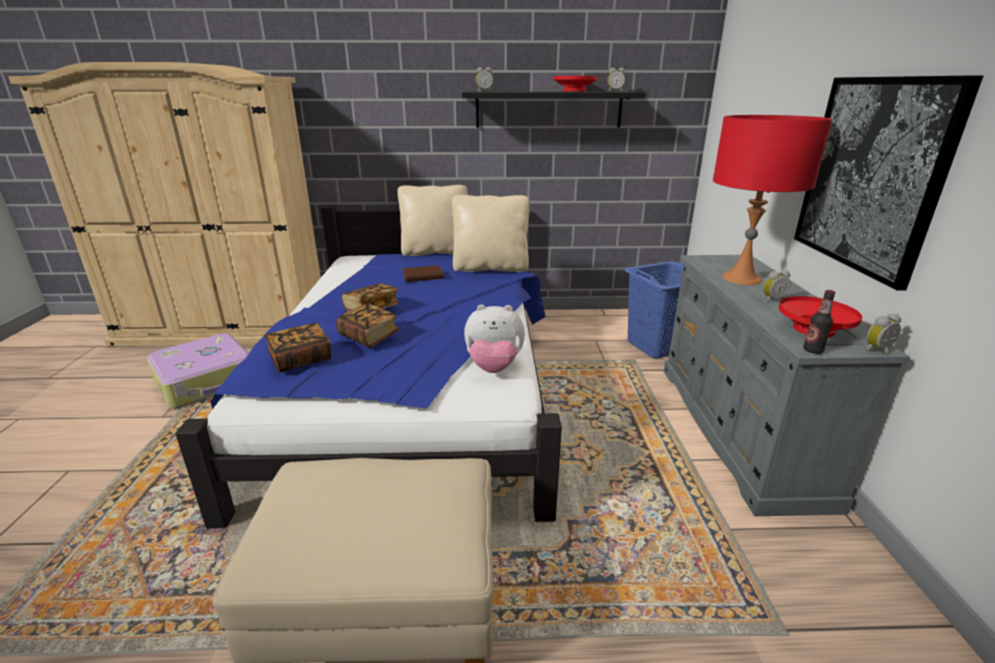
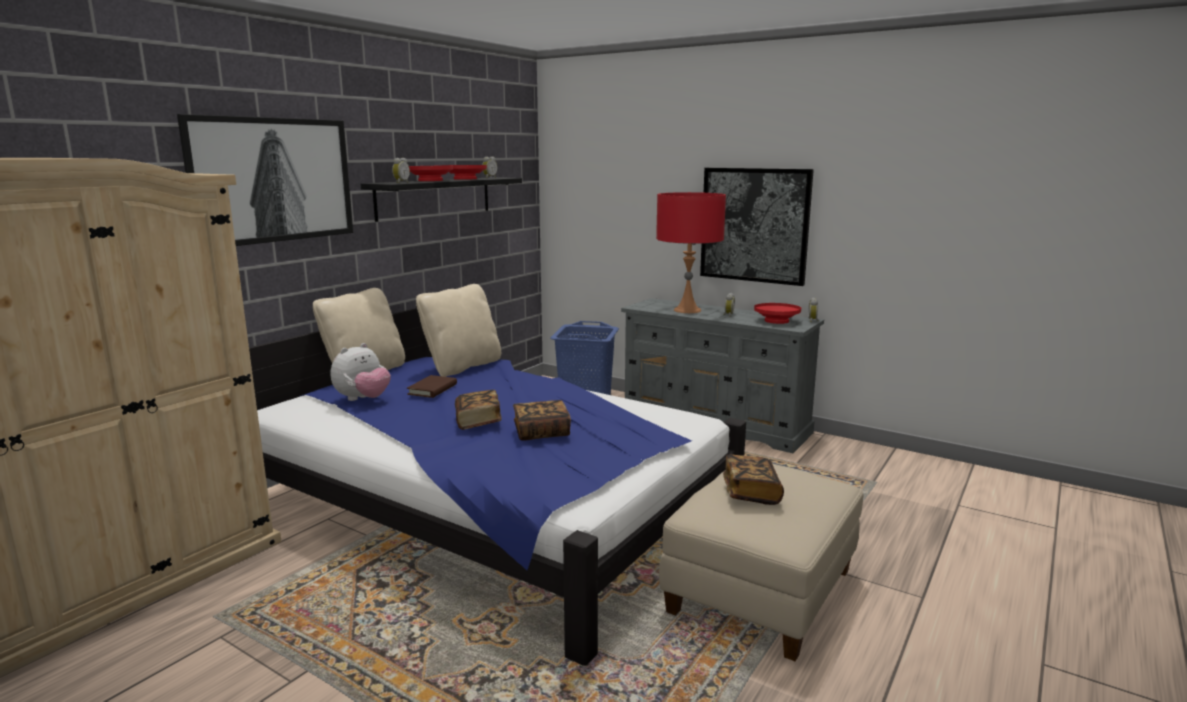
camera: 55 degrees left, 10 degrees down
(207, 381) = (248, 632): suitcase -> none
(300, 359) = (545, 463): book -> book (751, 492)
(381, 86) = (274, 180): none -> picture
(494, 367) = (652, 413): plush toy -> plush toy (363, 399)
(527, 91) = (430, 181): none -> red bowl
(813, 350) = (799, 328): bottle -> none

